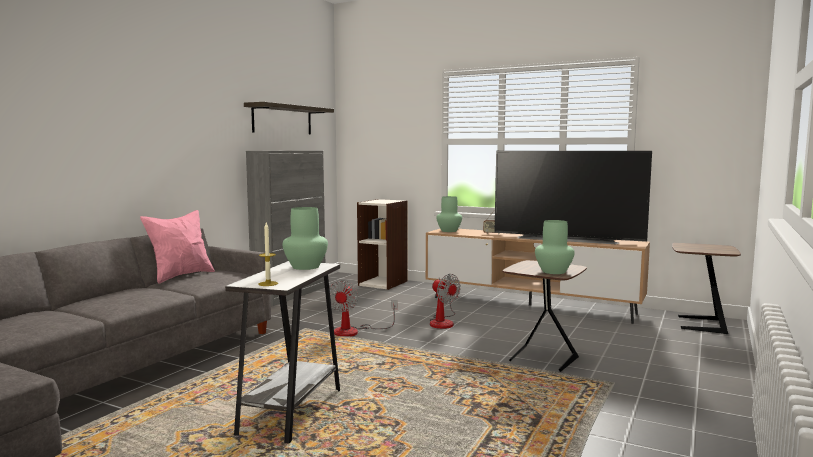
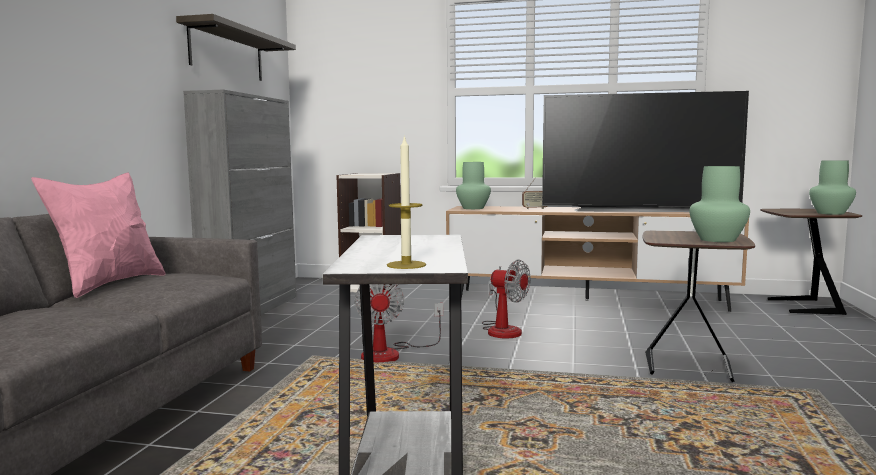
camera: 15 degrees left, 0 degrees up
(305, 267) = (415, 240): green vase -> green vase (831, 213)

